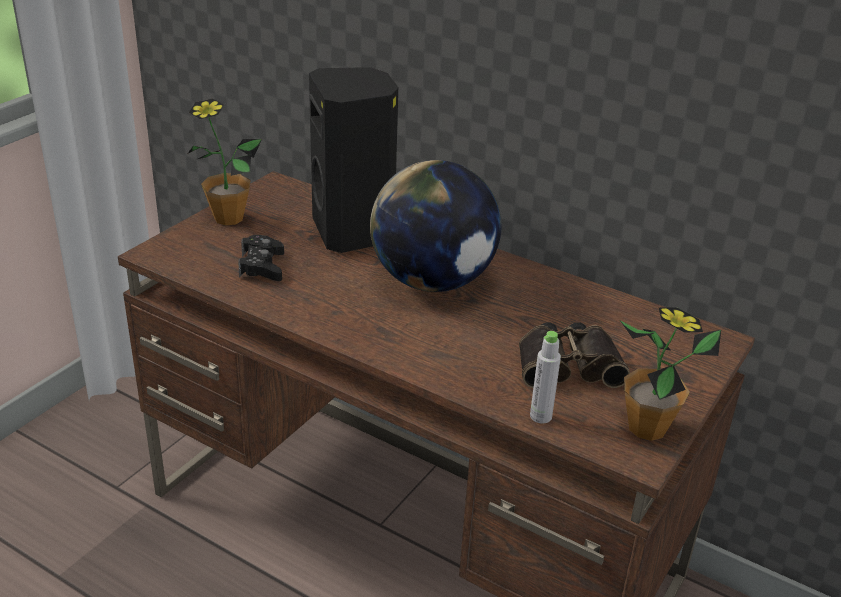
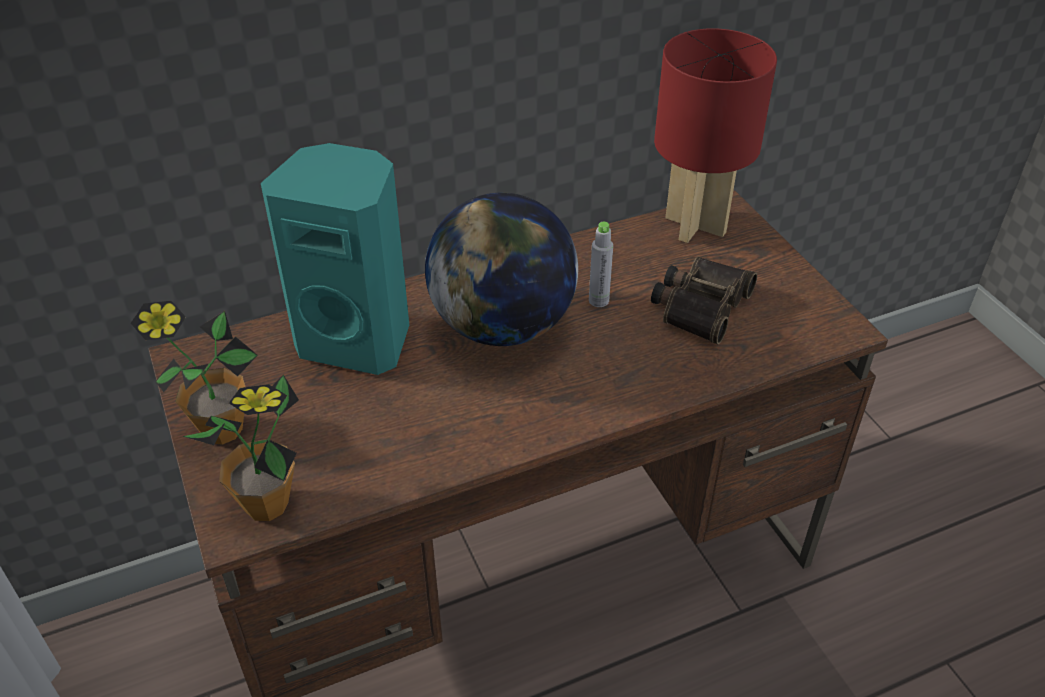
camera: 55 degrees left, 10 degrees up
(262, 266) = (357, 442): black game controller -> none
(354, 232) = (357, 340): black speaker -> turquoise speaker
(540, 416) = (761, 357): grey bottle -> grey bottle (598, 300)
(647, 428) = (813, 306): potted plant -> potted plant (267, 505)
(670, 331) = (695, 226): none -> red table lamp

